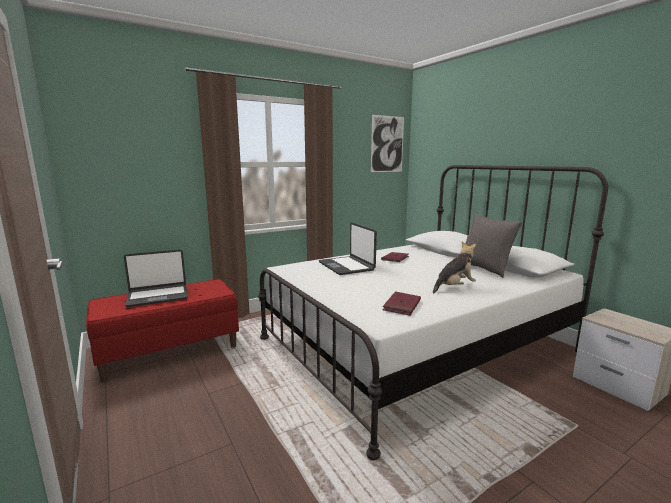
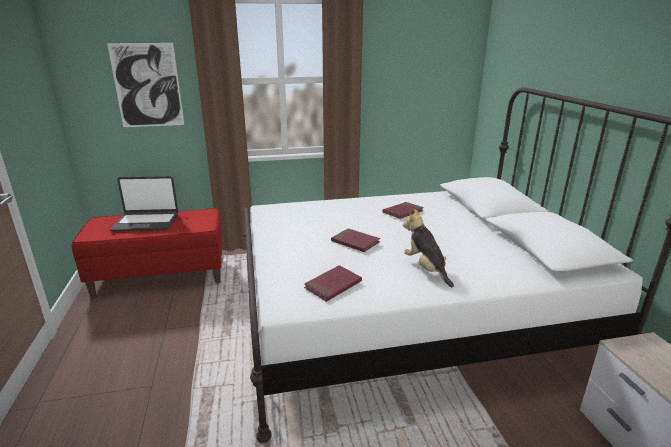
camera: 20 degrees right, 10 degrees up
(346, 266) = (334, 216): laptop -> none
(384, 279) = (355, 242): none -> red book
(387, 144) = (448, 50): picture -> picture (147, 86)
(454, 287) = (426, 269): plush toy -> plush toy turned 105 degrees counterclockwise
(485, 269) = (501, 247): grey pillow -> none

